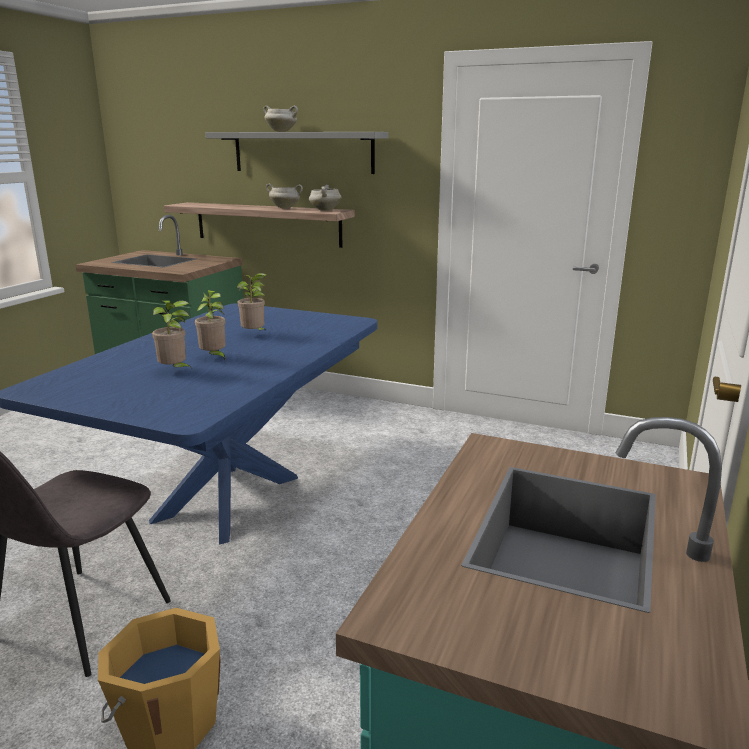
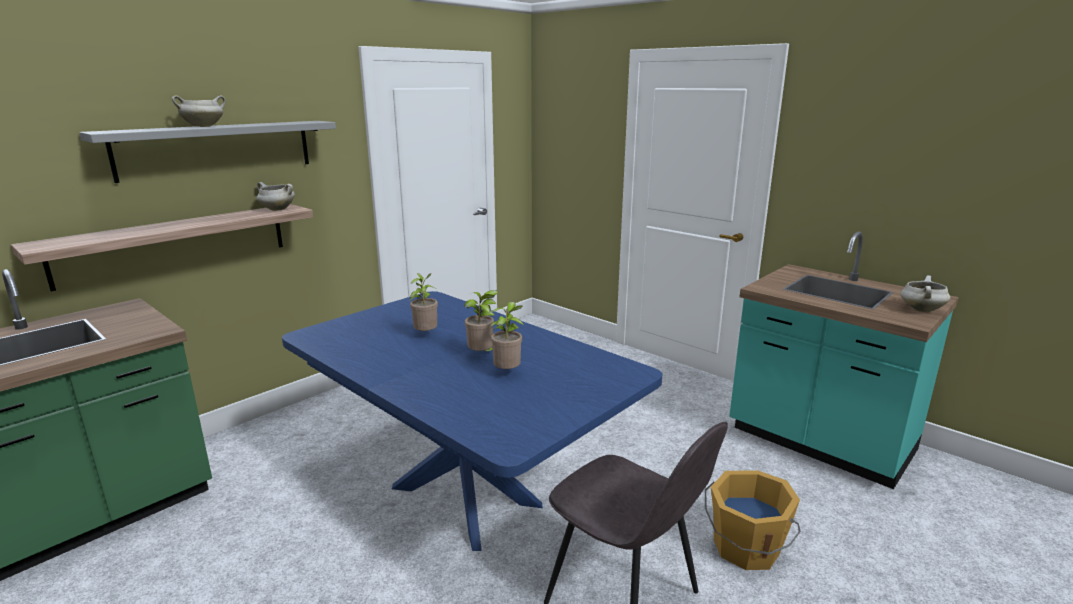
camera: 70 degrees left, 0 degrees up
(285, 208) = (219, 217): white cooking pot -> white cooking pot (920, 309)

